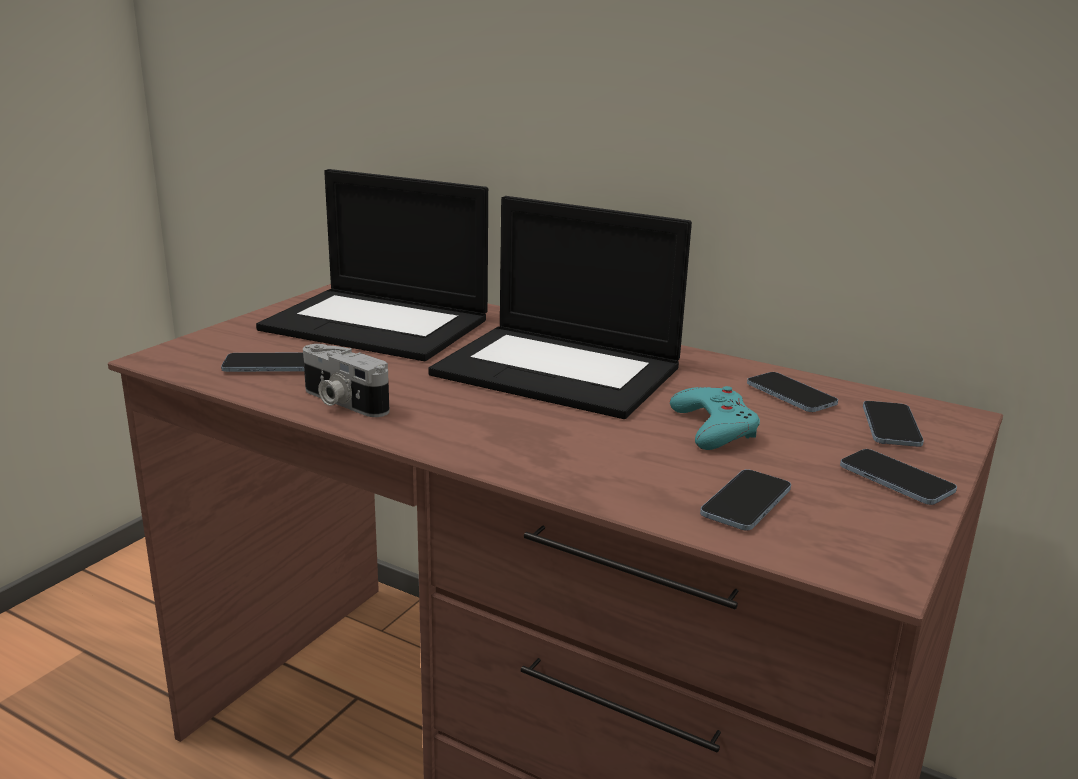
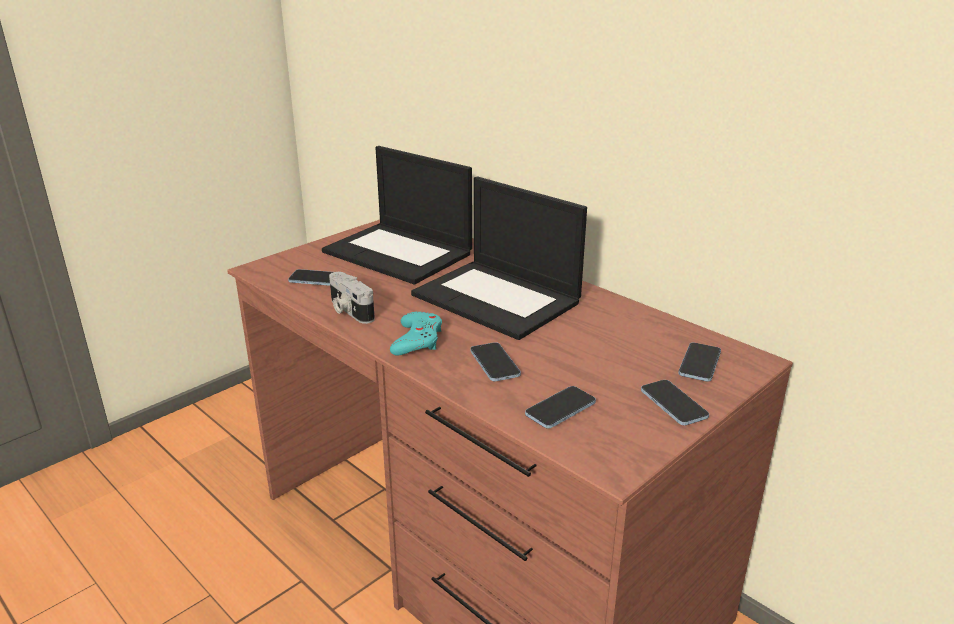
camera: 15 degrees right, 5 degrees up
(714, 427) = (575, 352): turquoise game controller -> turquoise game controller (417, 339)
(790, 395) = (644, 332): phone -> phone (494, 364)

